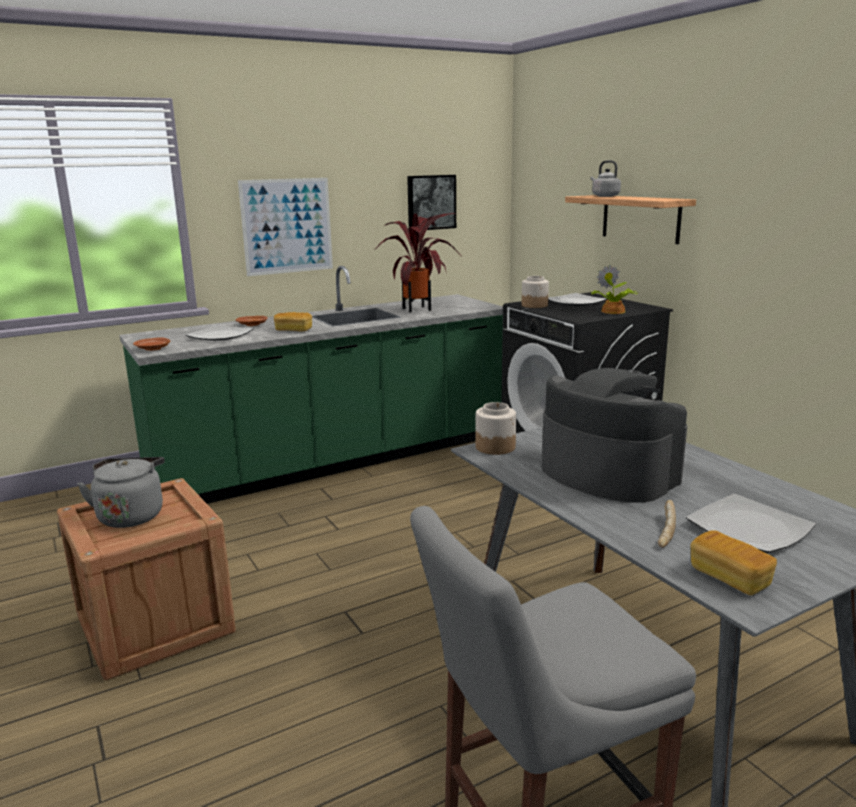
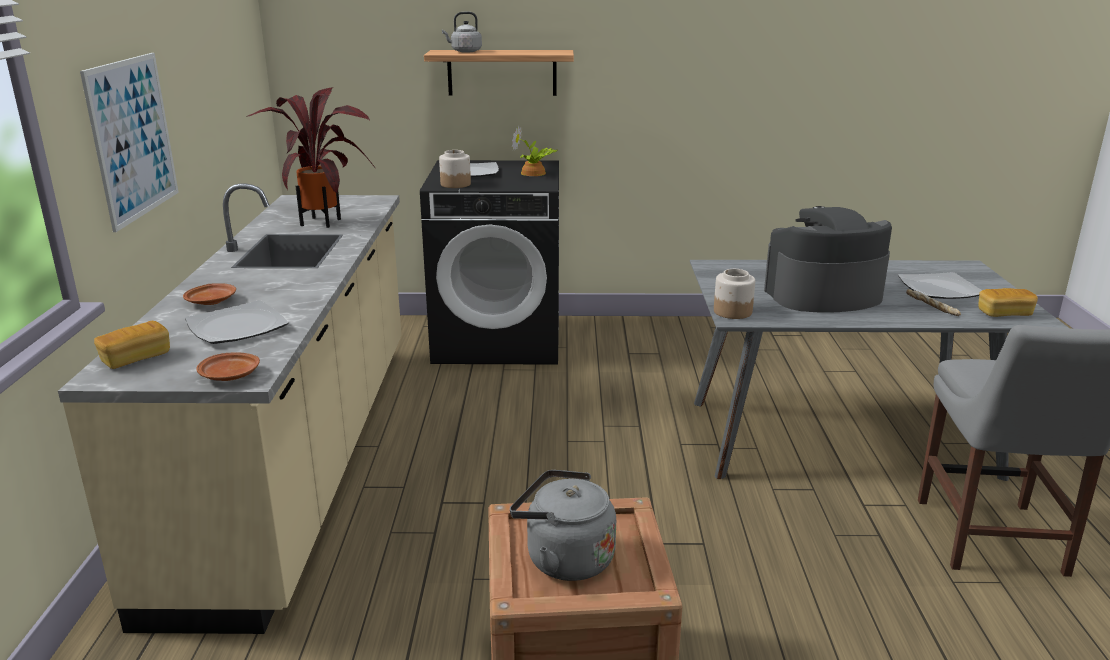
camera: 60 degrees left, 5 degrees up
(293, 330) = (297, 287): bread -> bread (136, 358)
(335, 461) = (302, 458): green counter -> beige counter
(430, 202) = (225, 75): picture -> none

